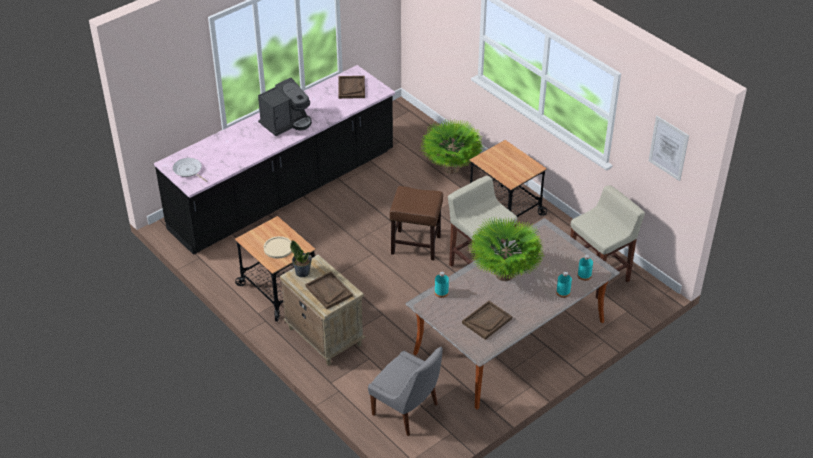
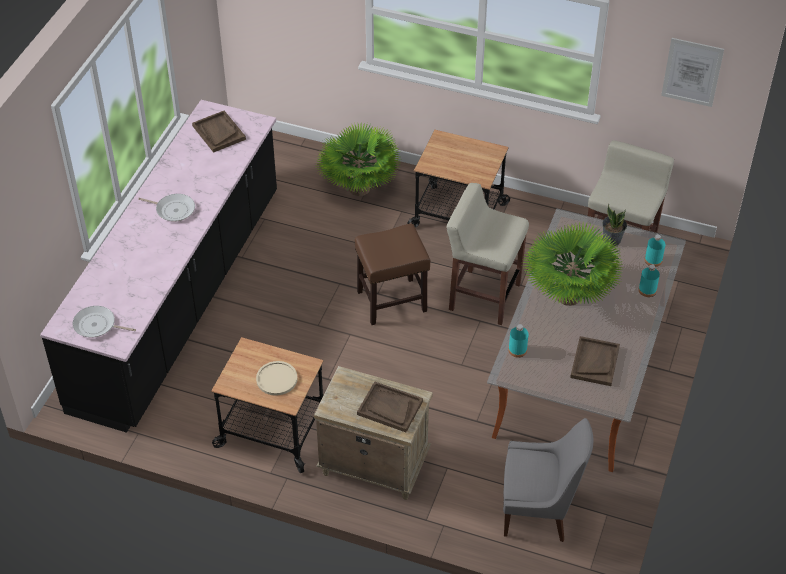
camera: 30 degrees left, 5 degrees up
(286, 123) = (173, 210): coffee machine -> frying pan
(302, 272) = (338, 397): potted plant -> potted plant (612, 239)

